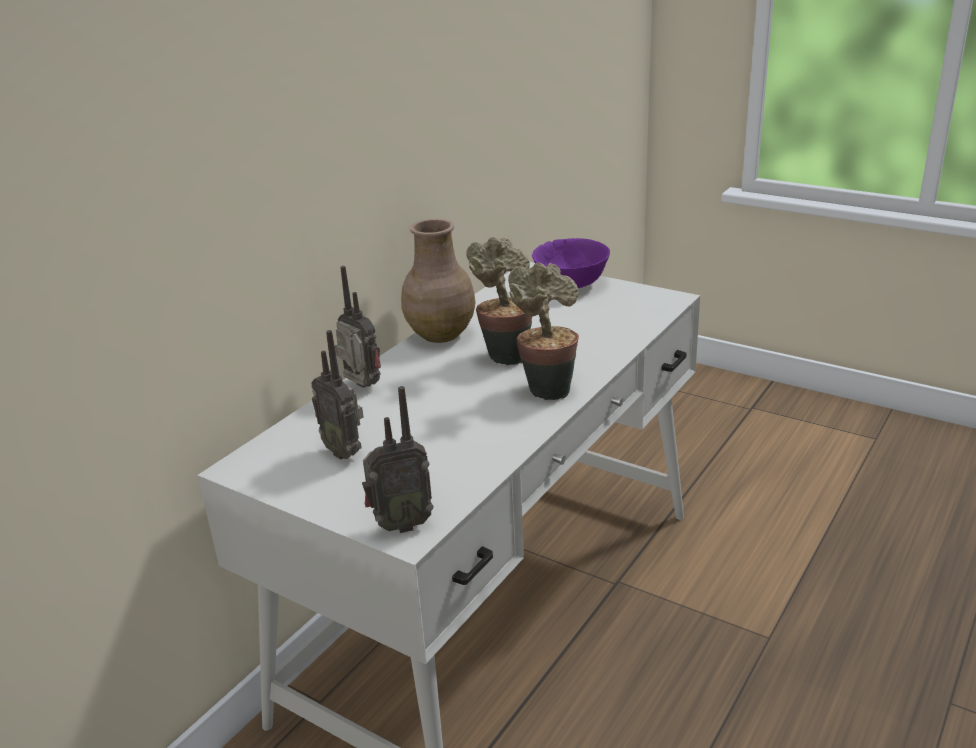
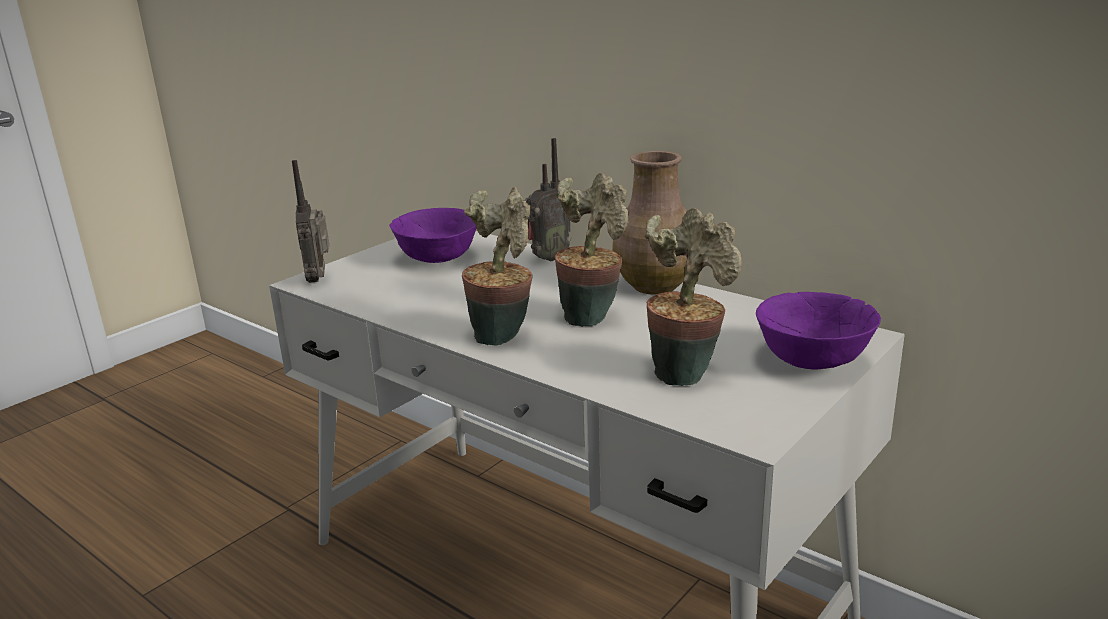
camera: 95 degrees right, 5 degrees down
(344, 451) = (438, 258): radio -> purple bowl
(596, 318) = (686, 371): none -> potted plant

